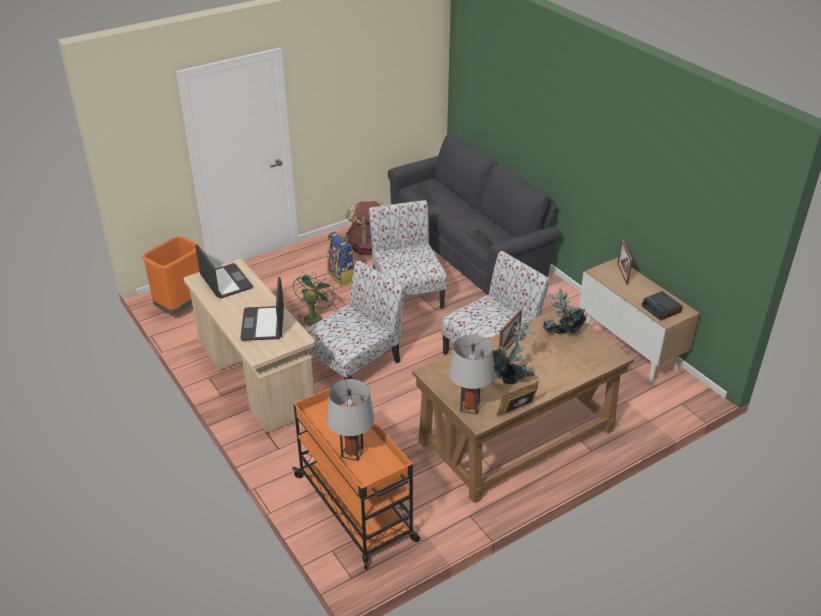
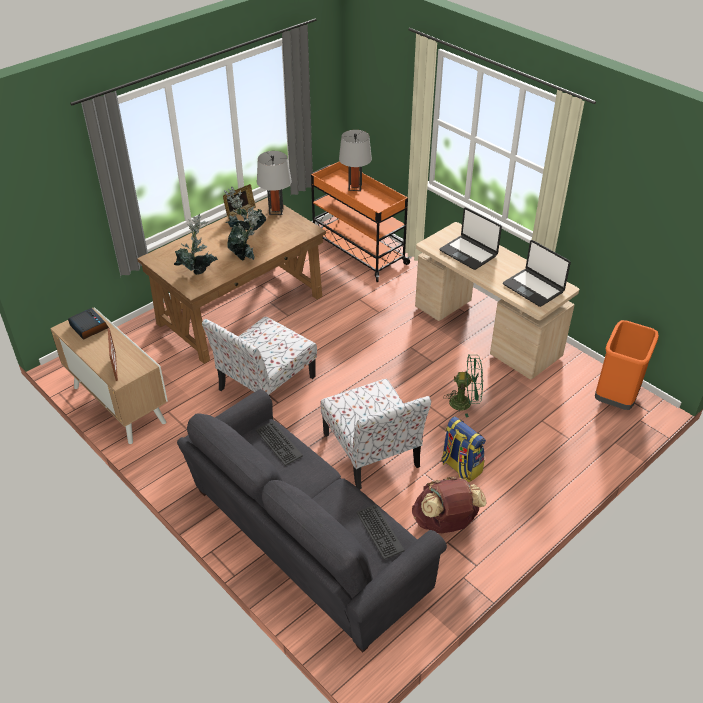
camera: 170 degrees right, 5 degrees up
(263, 324) = (468, 253): laptop -> laptop turned 150 degrees clockwise
(313, 317) = (465, 403): green fan -> green fan turned 90 degrees counterclockwise
(355, 363) = (399, 356): chair -> none
(508, 346) = (246, 256): picture frame -> potted plant

